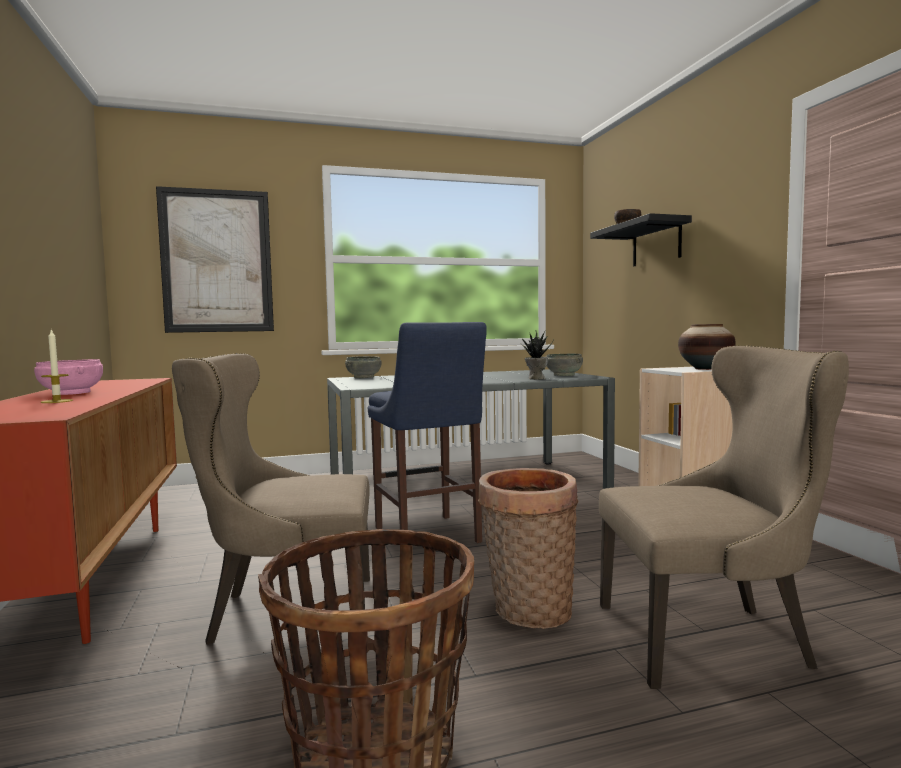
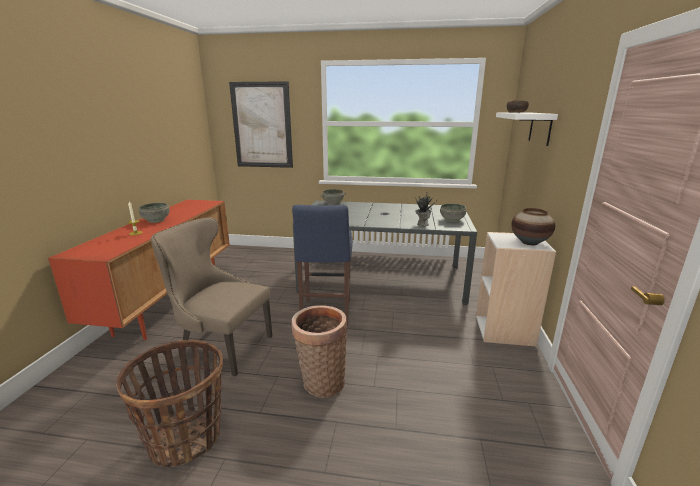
camera: 25 degrees right, 15 degrees up
(72, 393) = (156, 220): pink bowl -> grey bowl
(656, 243) = (540, 128): black shelf -> white shelf
(710, 638) = (392, 435): beige chair -> none

